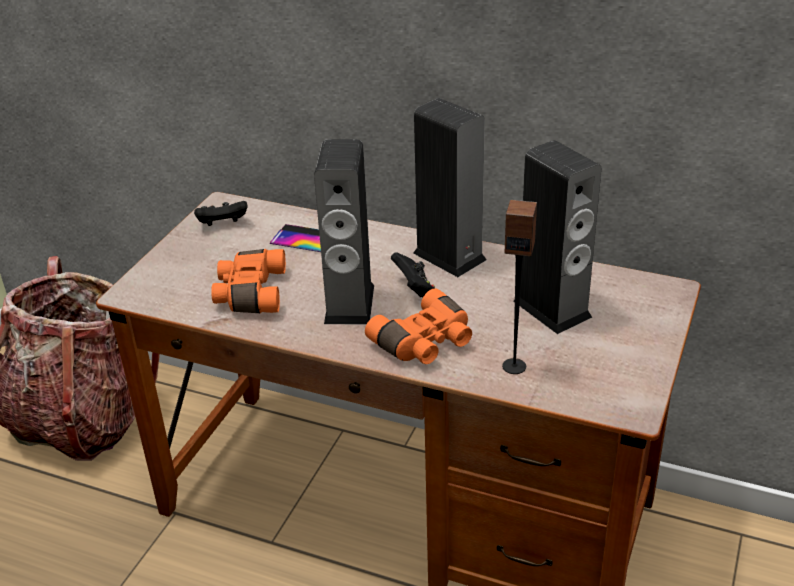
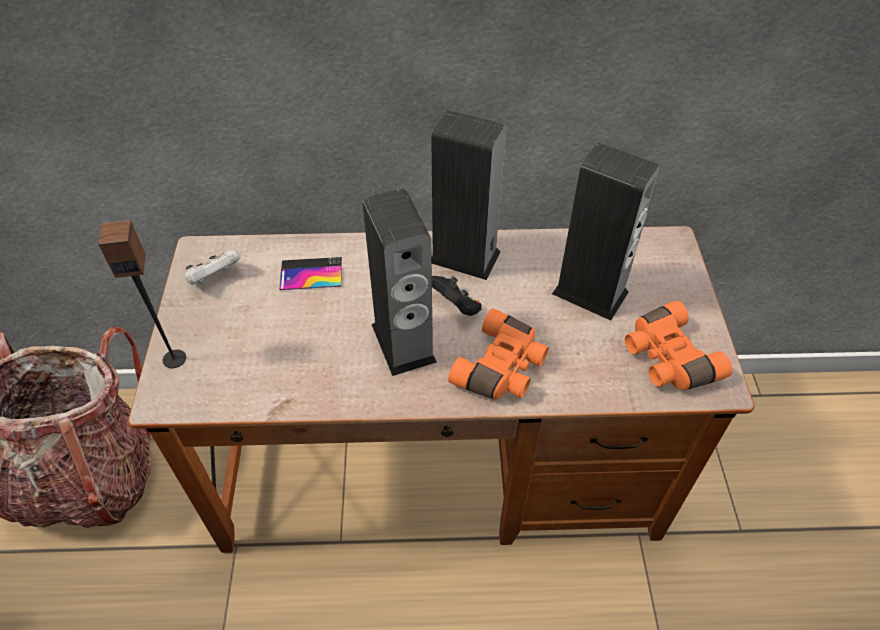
camera: 25 degrees left, 15 degrees up
(223, 224) = (215, 278): black game controller -> white game controller
(249, 293) = (294, 360): orange binoculars -> orange binoculars (667, 359)
(514, 366) = (596, 370): speaker -> speaker (174, 358)

